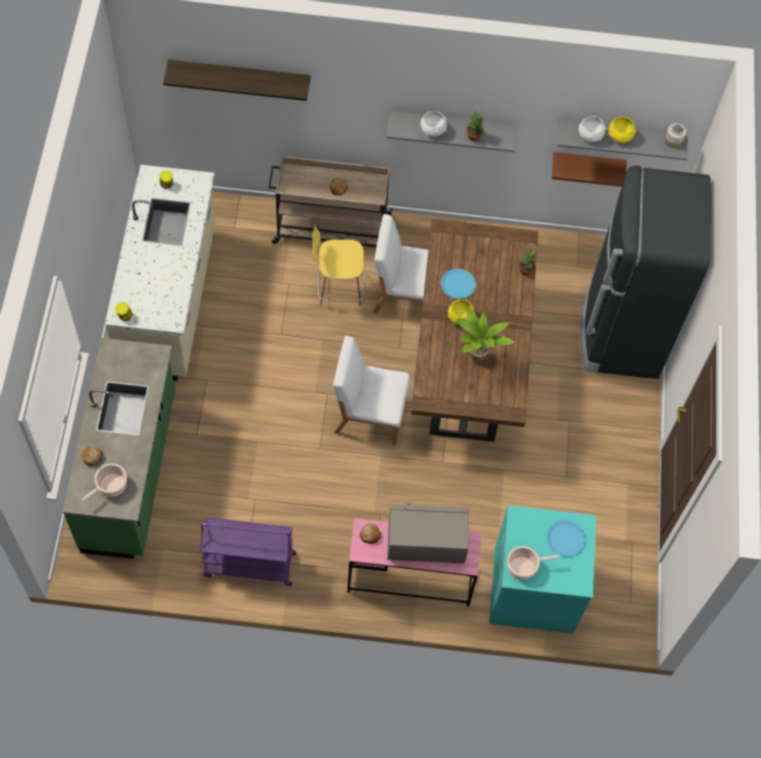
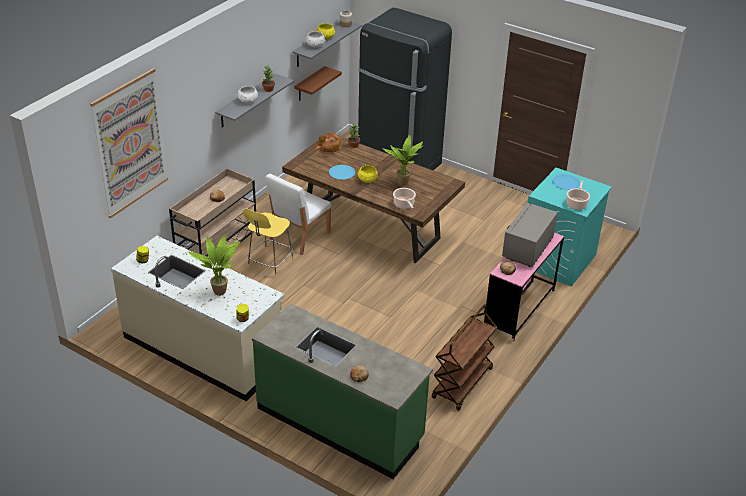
camera: 60 degrees left, 25 degrees down
(110, 486) = (392, 374): cooking pot -> cooking pot (404, 205)
(156, 275) = (220, 291): none -> potted plant
(240, 76) = (130, 143): shelf -> picture
(249, 565) = (462, 384): purple cart -> brown cart
(369, 414) = (380, 284): white chair -> none
(503, 245) = (328, 147): none -> bread

